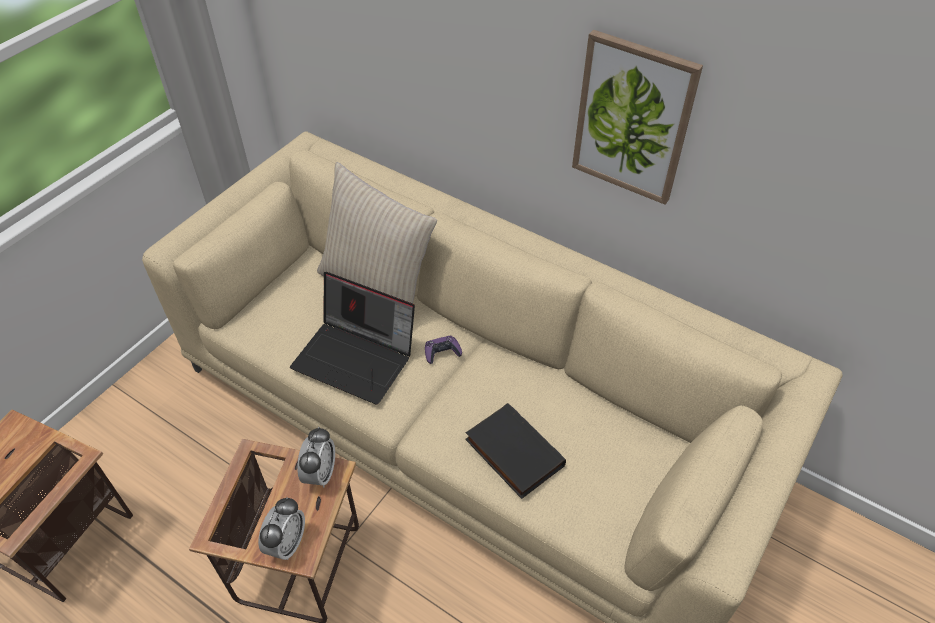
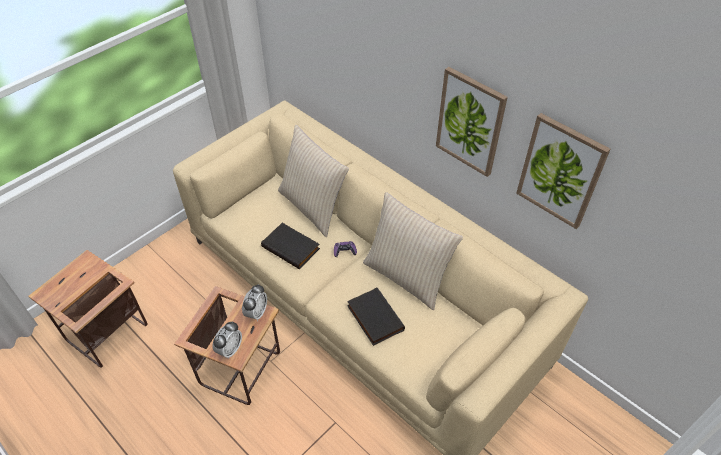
camera: 10 degrees right, 0 degrees up
(357, 358) = (292, 247): laptop -> black book
(548, 379) = (407, 276): none -> beige pillow
(798, 177) = (561, 171): none -> picture

